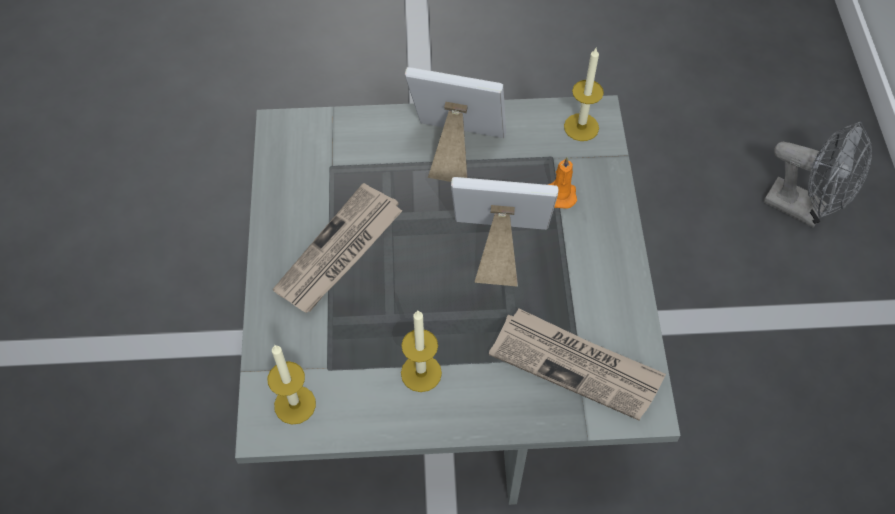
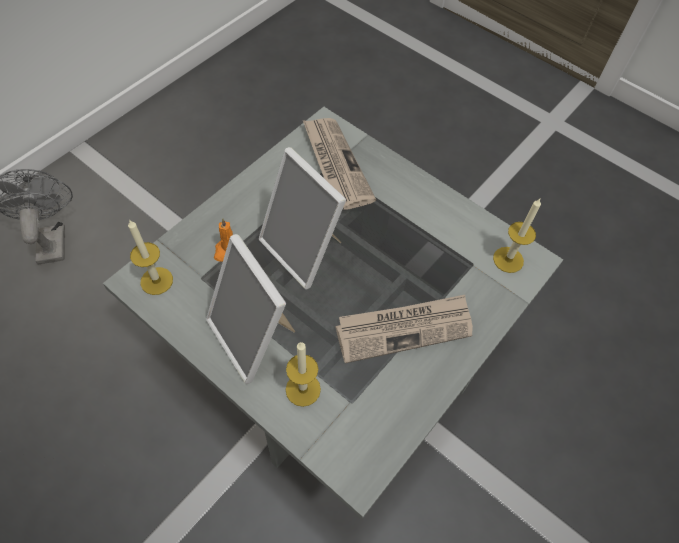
camera: 140 degrees left, 0 degrees up
(421, 373) = (421, 221): candle -> candle (303, 389)

